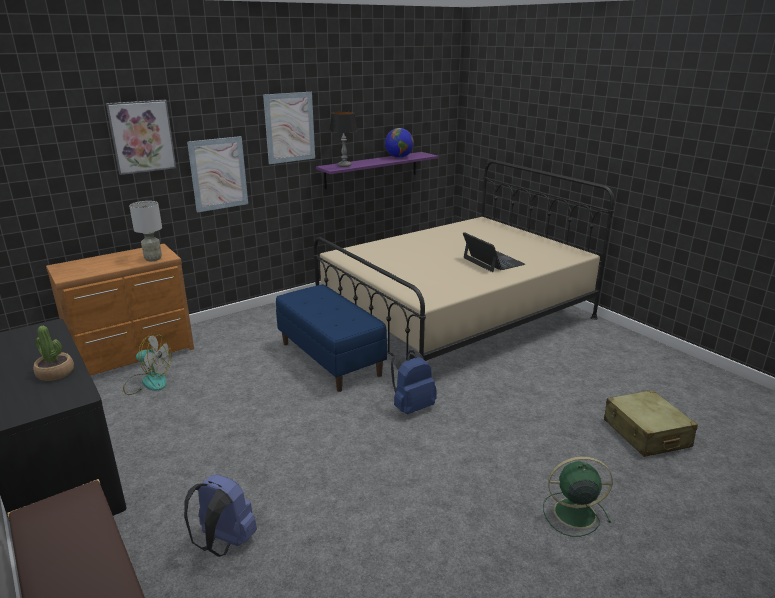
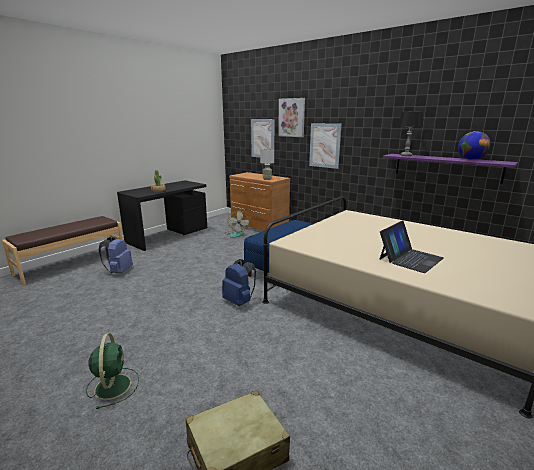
camera: 75 degrees right, 5 degrees down
(289, 127) = (375, 121): picture -> picture (262, 138)

